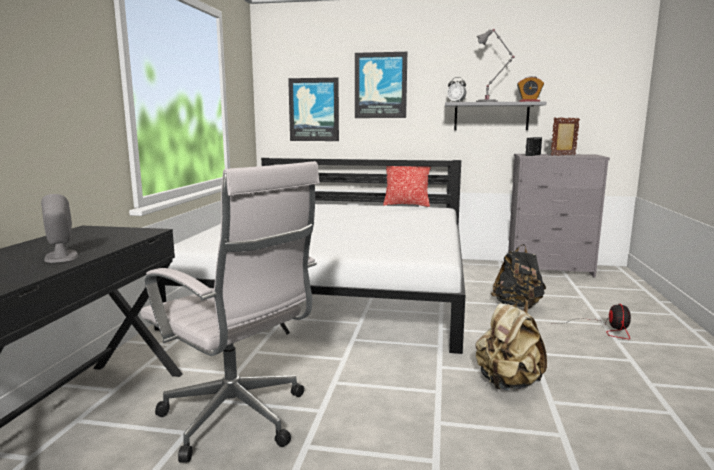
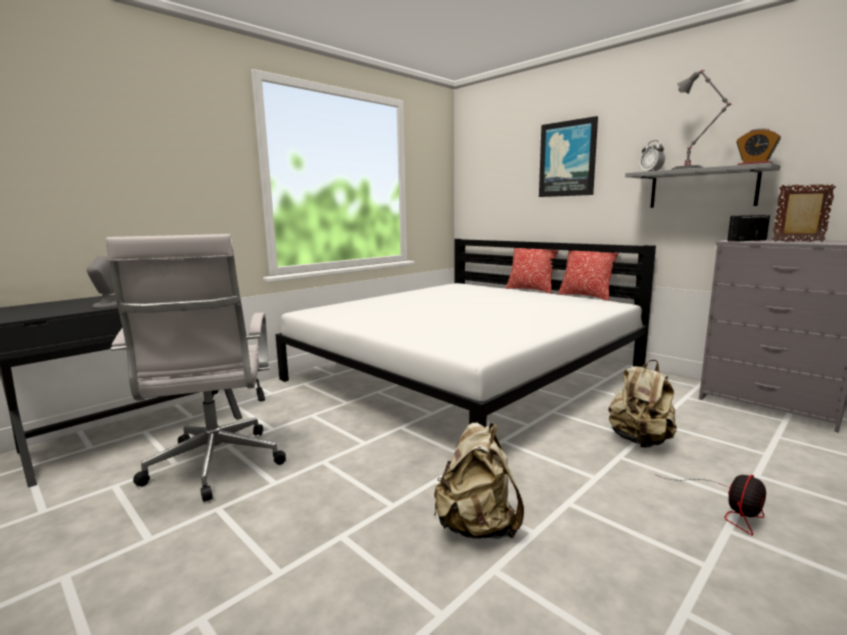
camera: 35 degrees right, 0 degrees up
(314, 109) = (502, 190): picture -> none
(353, 203) = (531, 290): none -> pillow
(517, 306) = (640, 441): black backpack -> beige backpack

